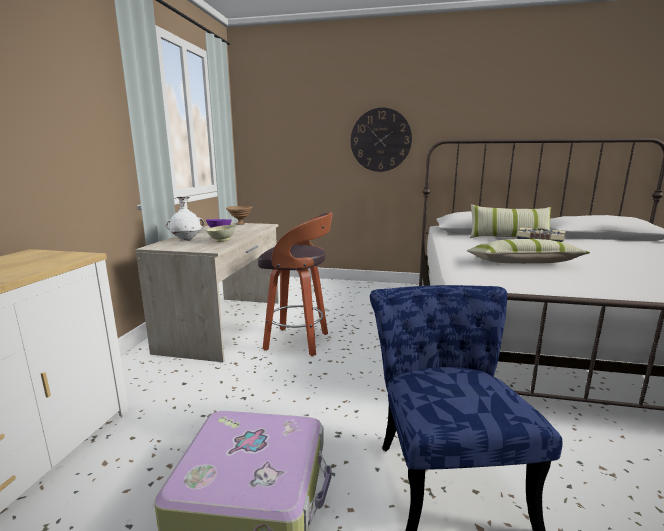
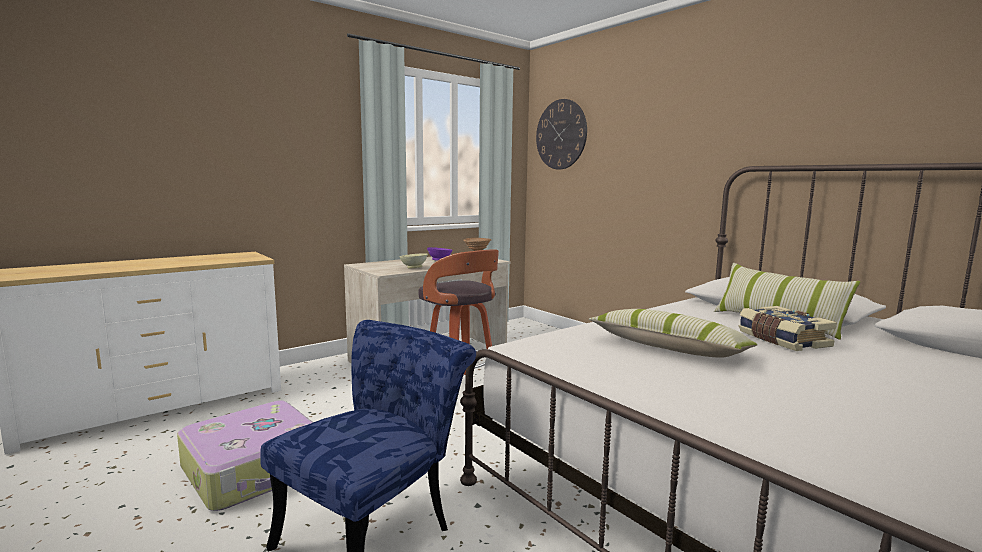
camera: 40 degrees right, 5 degrees down
(187, 240) = (393, 263): white vase -> none
(380, 140) = (670, 167): wall clock -> wall clock (561, 134)

